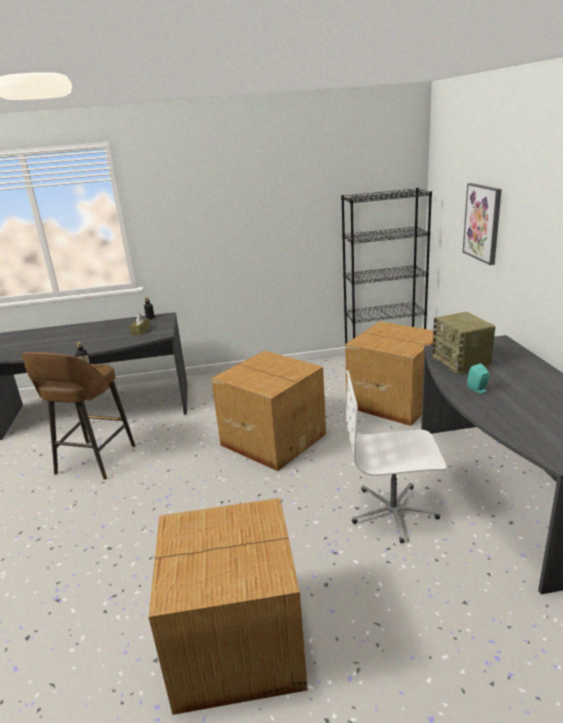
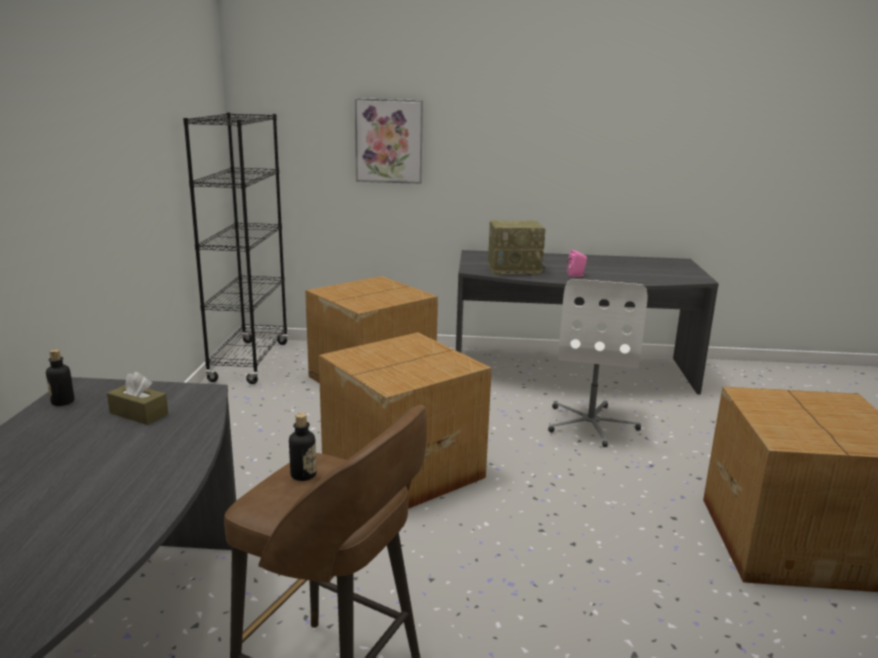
camera: 80 degrees left, 5 degrees down
(478, 390) = (577, 275): turquoise speaker -> pink speaker

